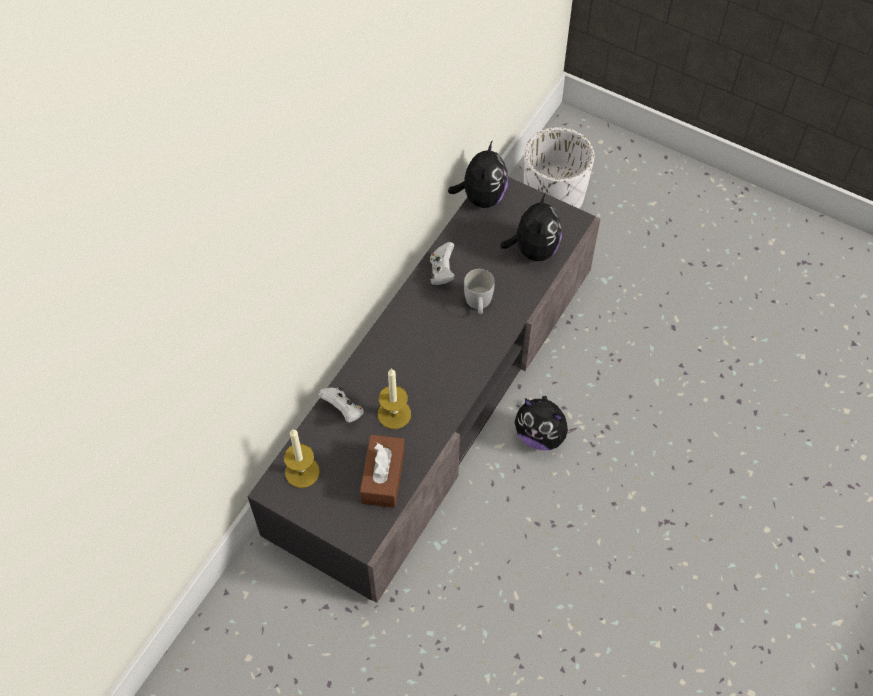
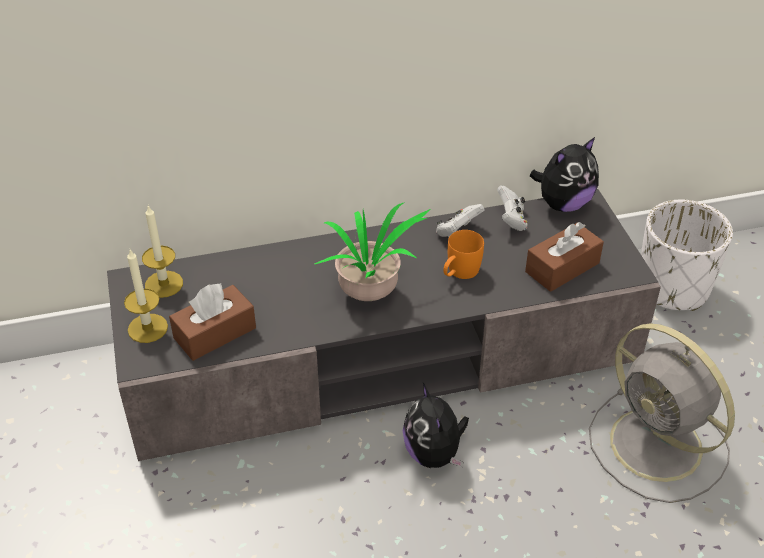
camera: 45 degrees right, 15 degrees down
(343, 410) = (250, 267): white game controller -> white game controller (511, 220)
(394, 414) = (284, 298): candle -> candle (147, 328)
(446, 365) = (372, 295): none -> potted plant
(478, 304) = (459, 273): white mug -> orange mug
(533, 249) = (562, 267): plush toy -> brown tissue box
(653, 322) = (659, 447): none -> grey fan

